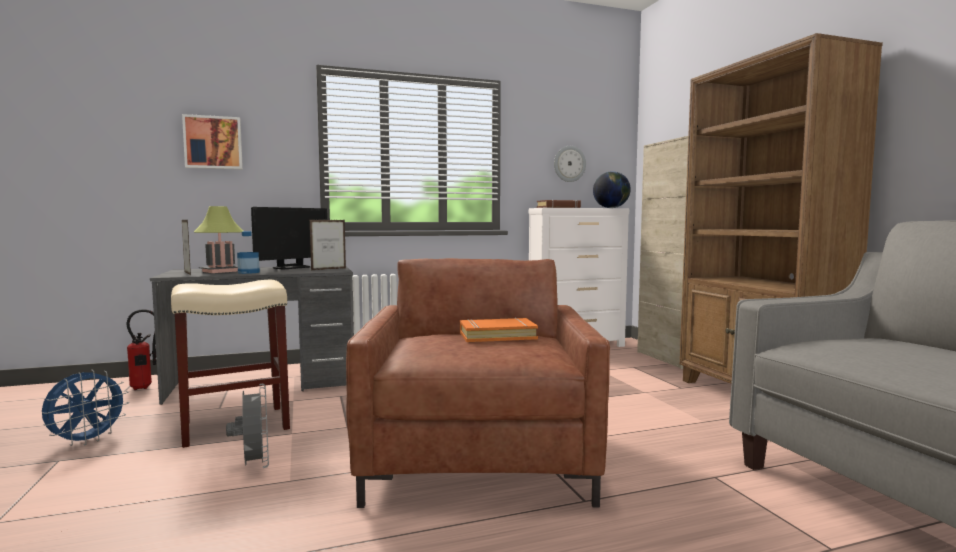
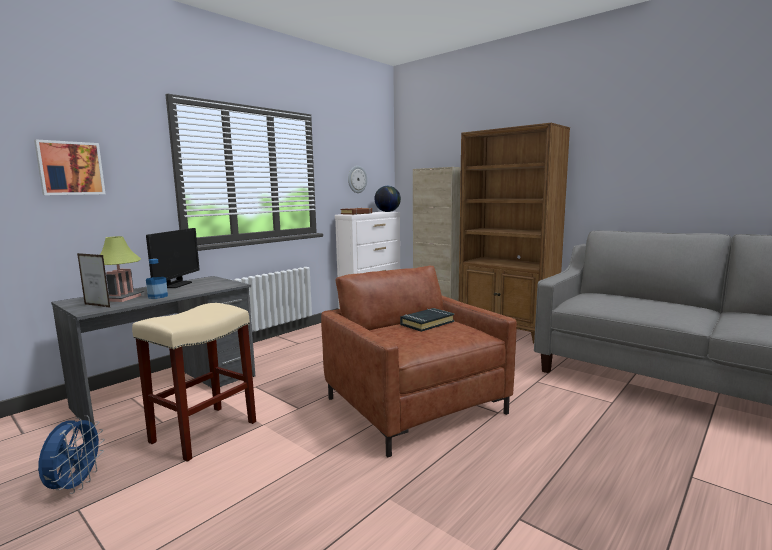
camera: 30 degrees left, 5 degrees up
(144, 388) = (42, 424): fire extinguisher -> none
(254, 465) = (273, 455): grey fan -> none
(329, 269) = (219, 283): picture frame -> none
(497, 336) = (426, 323): orange book -> black book

